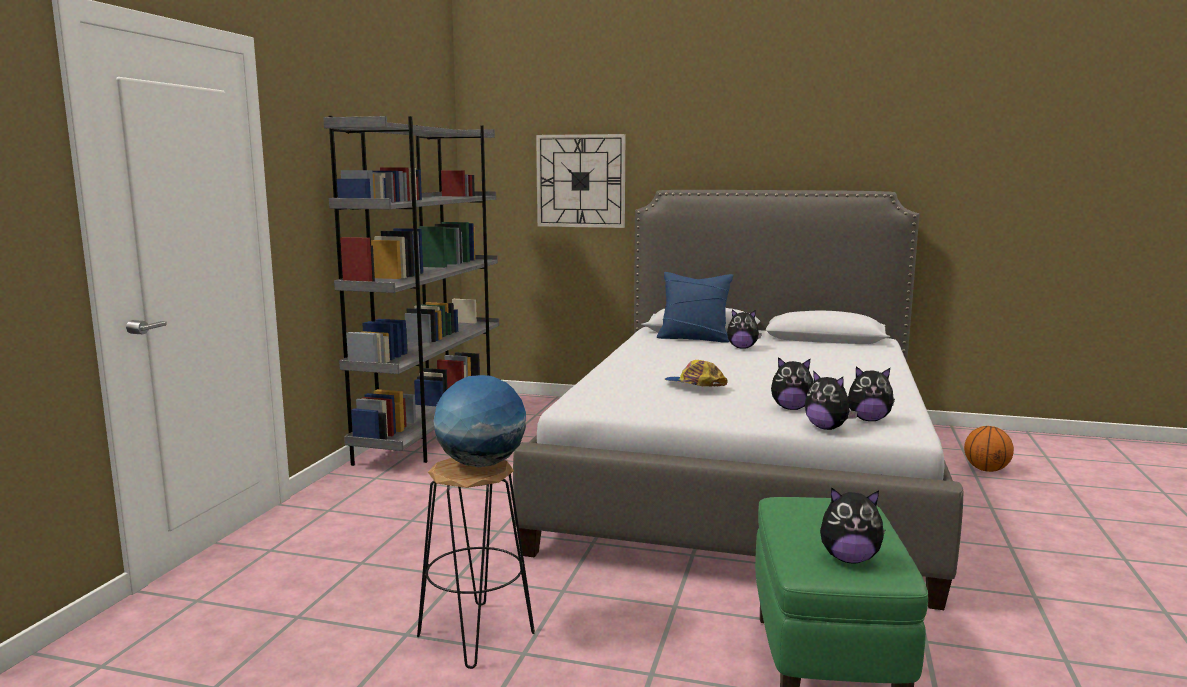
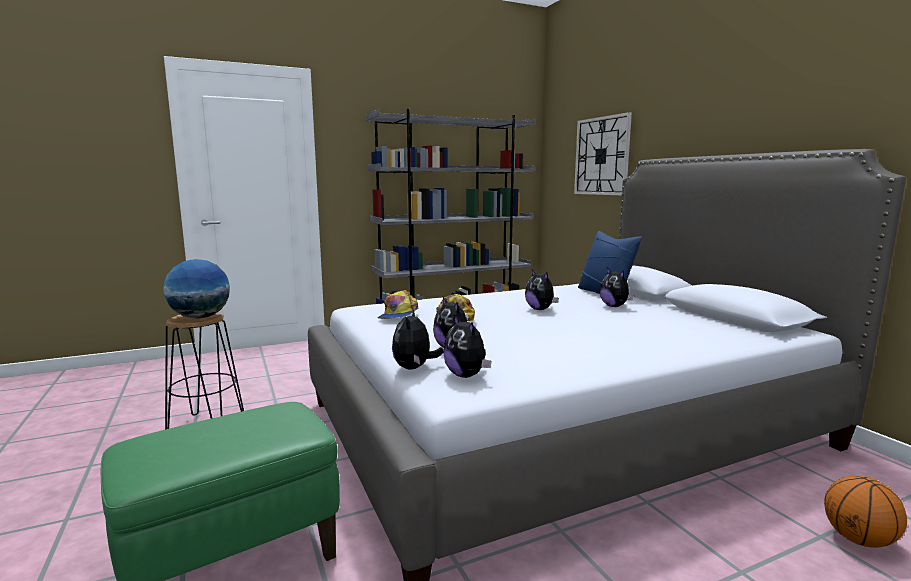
camera: 50 degrees right, 0 degrees up
(652, 397) = (398, 314): none -> cap
(849, 559) = (157, 453): plush toy -> plush toy (540, 309)

